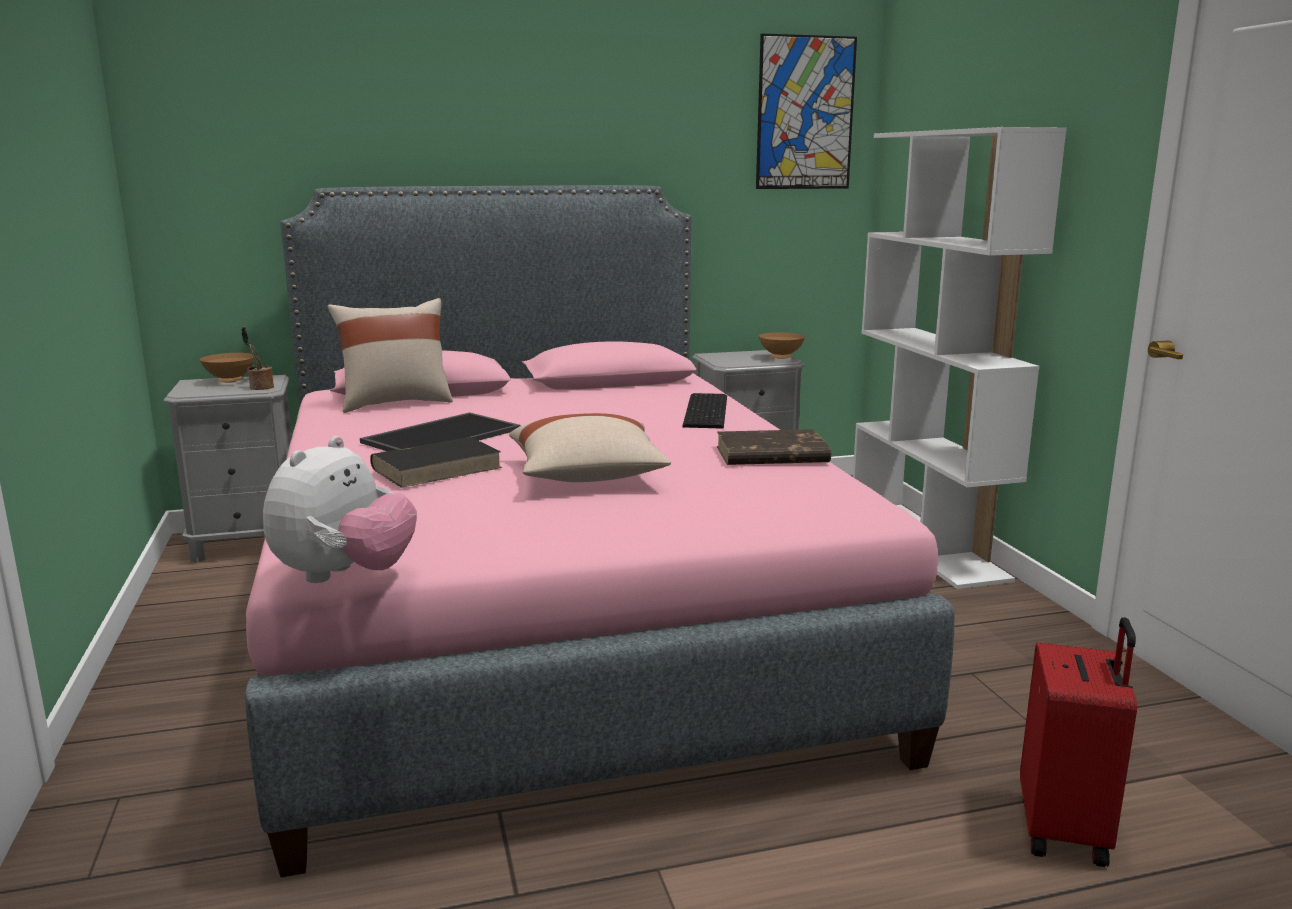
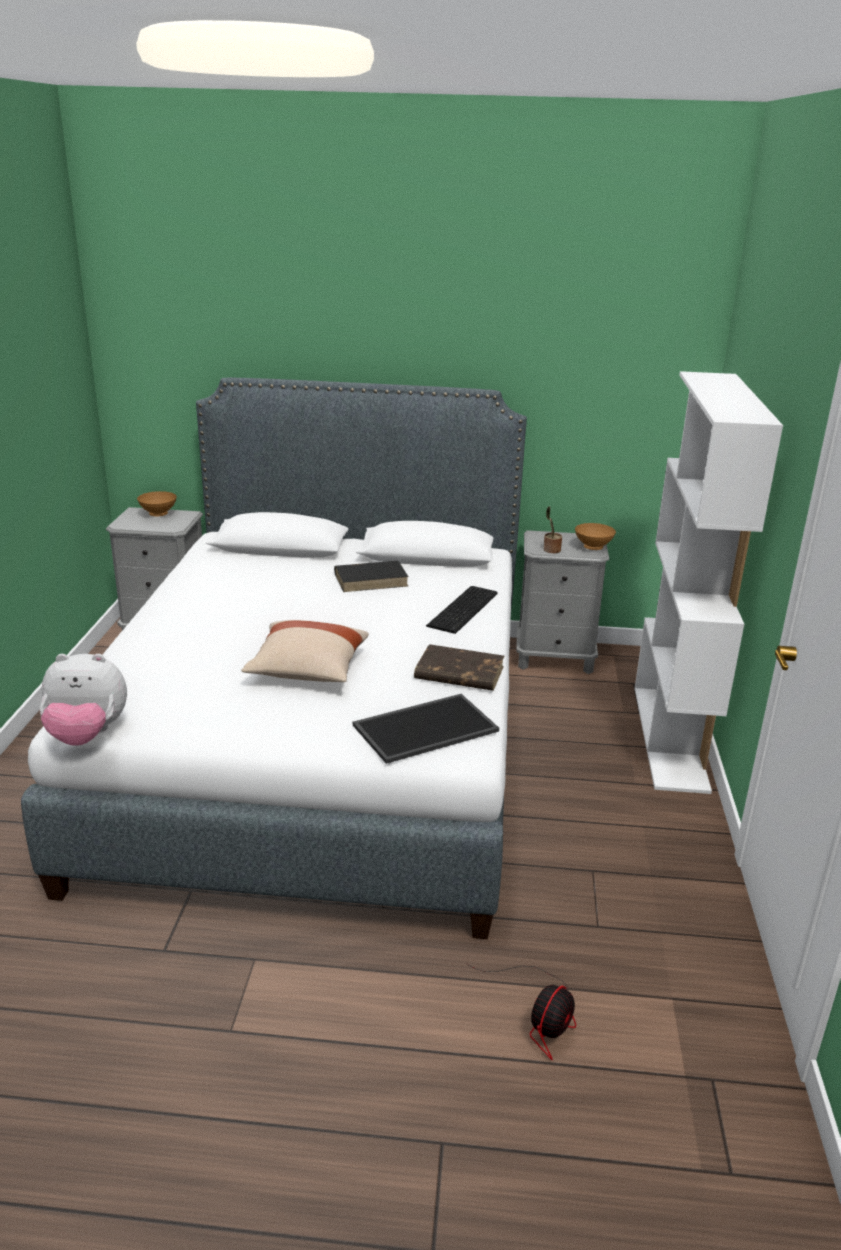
camera: 20 degrees right, 10 degrees up
(260, 387) = (172, 526): potted plant -> potted plant (551, 550)
(344, 576) = (87, 735): plush toy -> plush toy turned 45 degrees clockwise
(395, 403) = (249, 559): beige pillow -> none
(437, 468) = (215, 642): black book -> black book (371, 579)
(442, 435) = (249, 605): tray -> tray (425, 727)
(549, 617) = (322, 744): pink bed -> white bed
(805, 113) = (650, 329): picture -> none
(1066, 830) = (541, 1015): red suitcase -> fan

